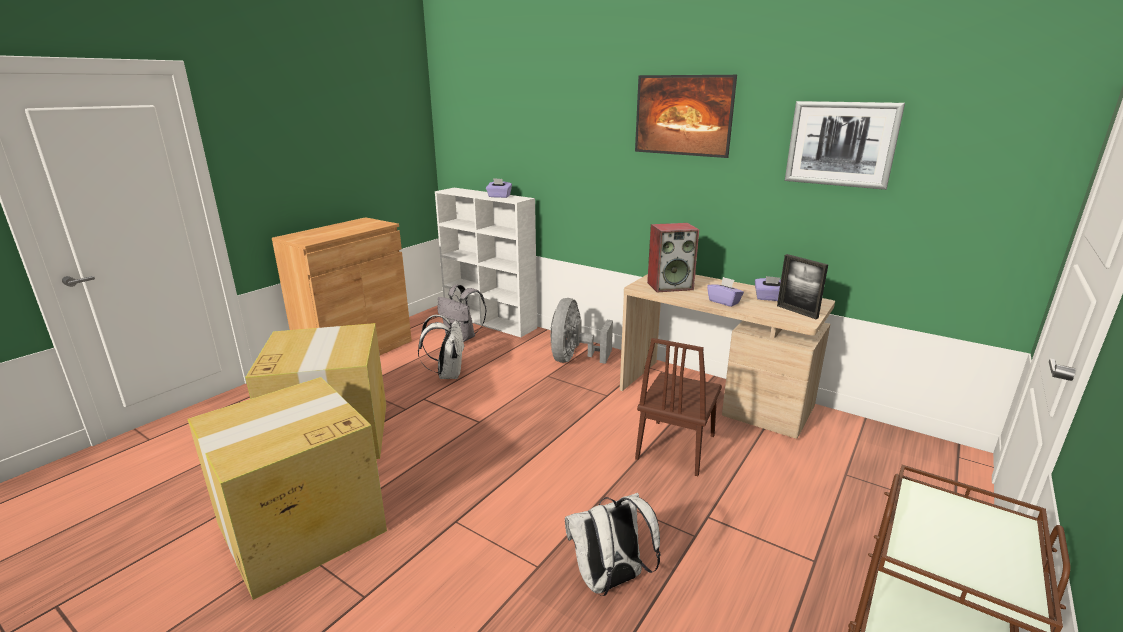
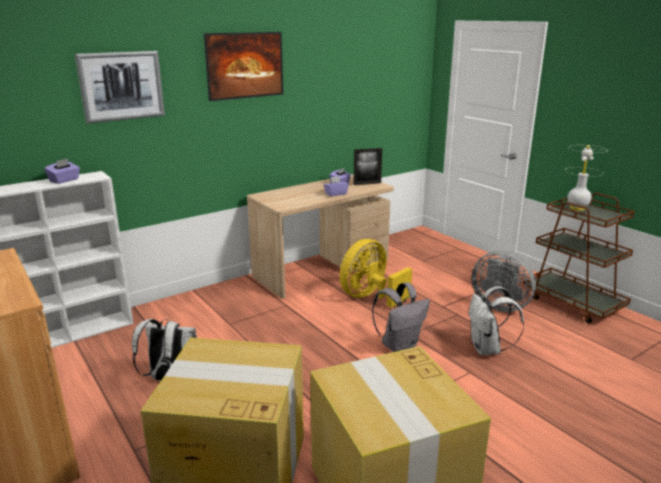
camera: 70 degrees left, 0 degrees up
(462, 338) = (89, 358): grey backpack -> grey backpack (399, 345)
(574, 359) = (212, 306): grey fan -> grey fan (499, 305)
(670, 286) = (291, 199): speaker -> none
(676, 446) = (370, 297): brown chair -> yellow fan
(841, 144) = (344, 75): picture -> picture (121, 86)
(969, 522) = (577, 208): none -> white table lamp

